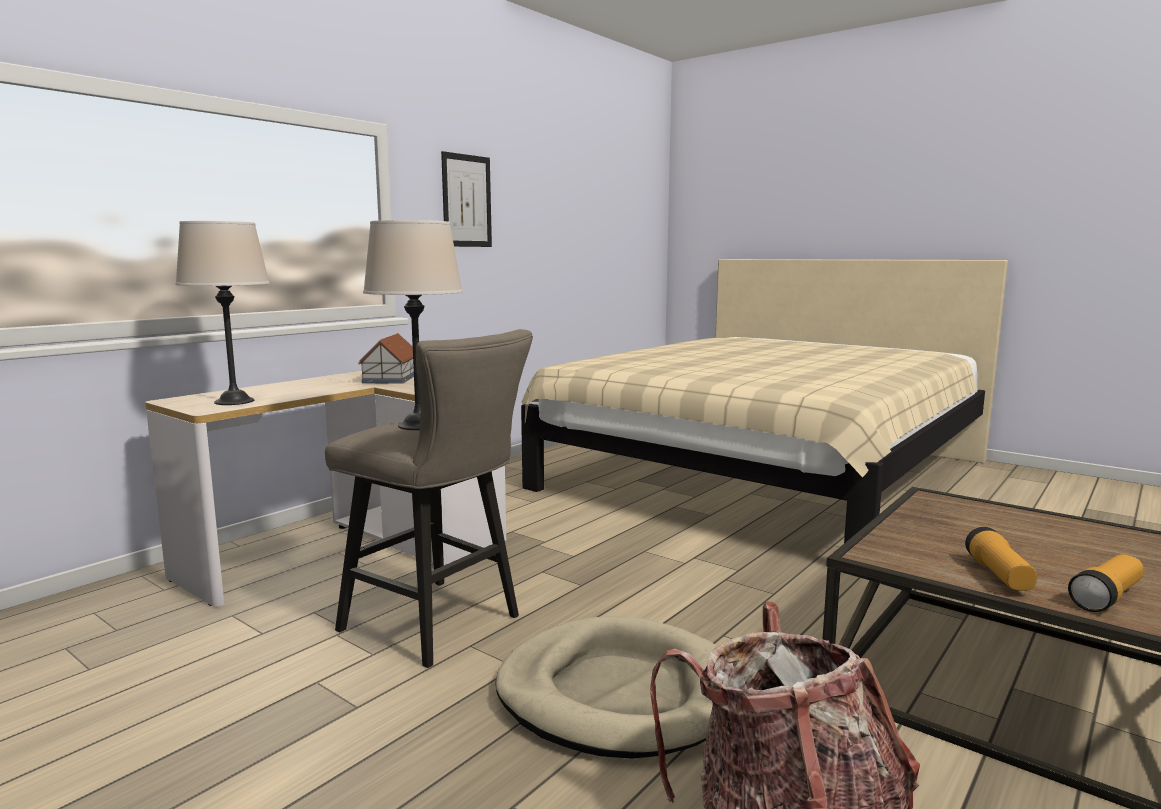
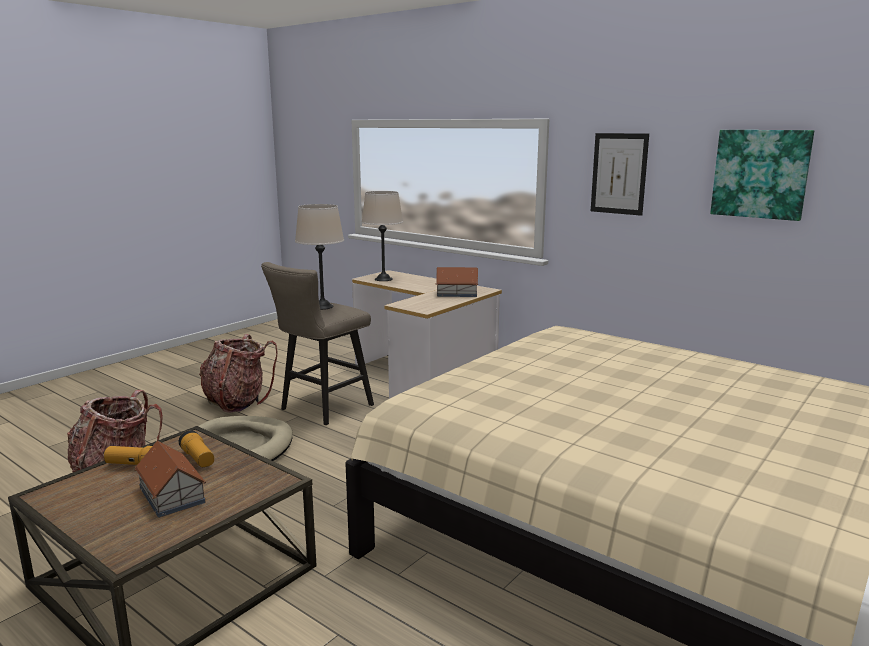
camera: 90 degrees right, 5 degrees up
(354, 736) = (237, 402): none -> backpack
(562, 202) = (760, 174): none -> picture
(1035, 542) = (171, 495): none -> toy house
(1106, 597) = (85, 490): flashlight -> flashlight (198, 459)

